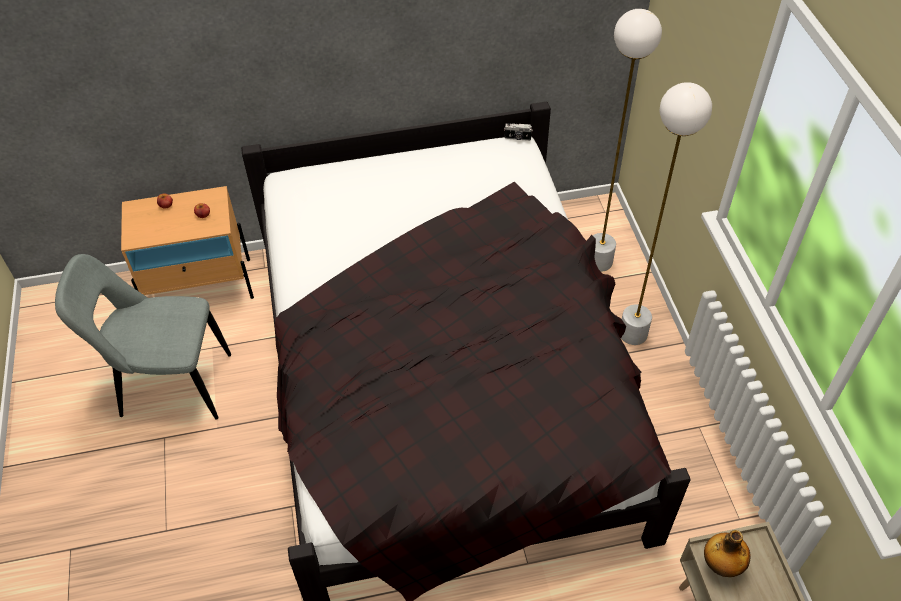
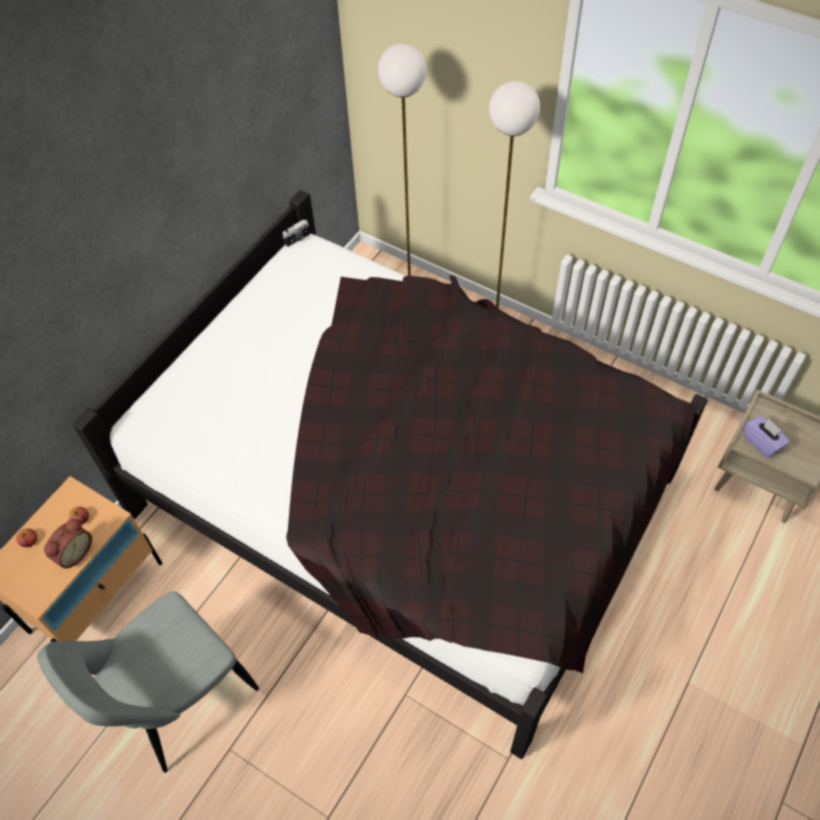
camera: 45 degrees left, 5 degrees up
(178, 229) = (73, 552): none -> alarm clock
(721, 564) = (762, 442): bottle -> purple tissue box

